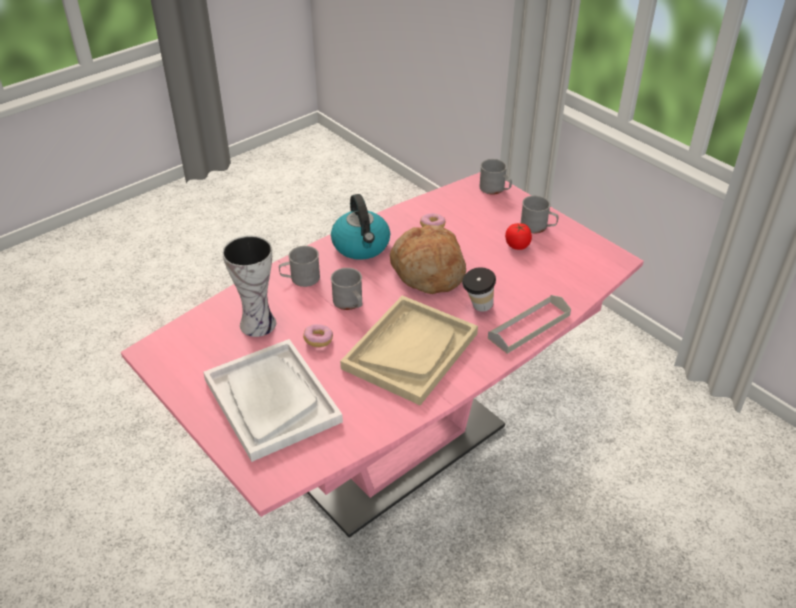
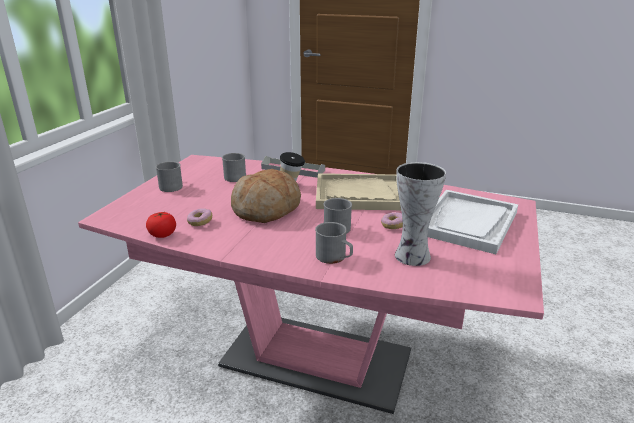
camera: 120 degrees left, 15 degrees down
(361, 246) = (258, 244): kettle -> none
(495, 189) = (118, 210): grey mug -> grey mug (236, 176)
(517, 245) = (203, 187): tomato -> tomato (162, 235)

